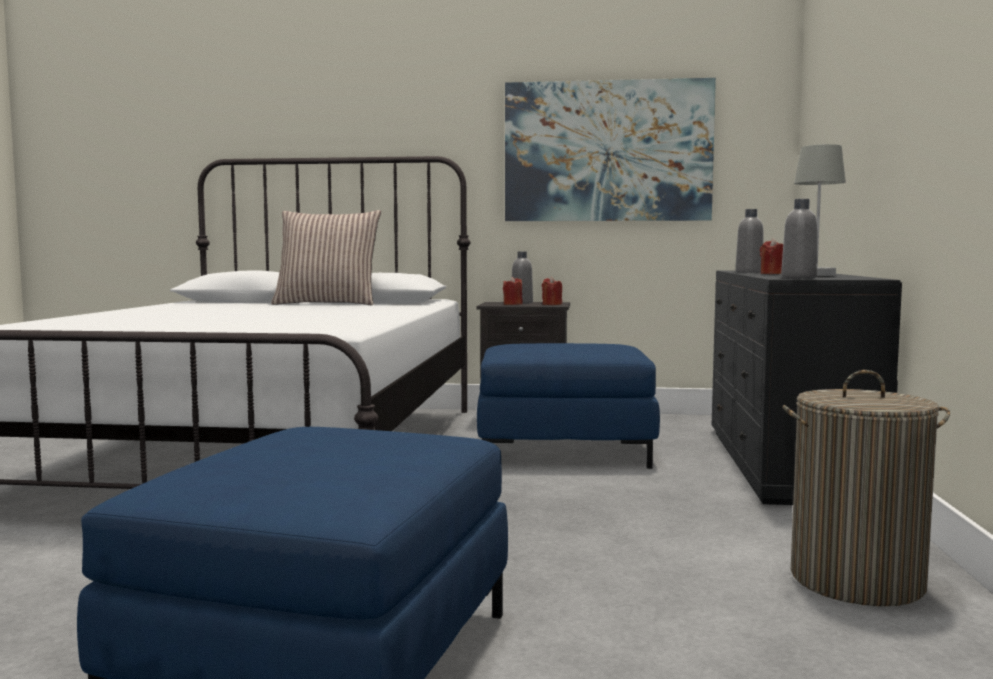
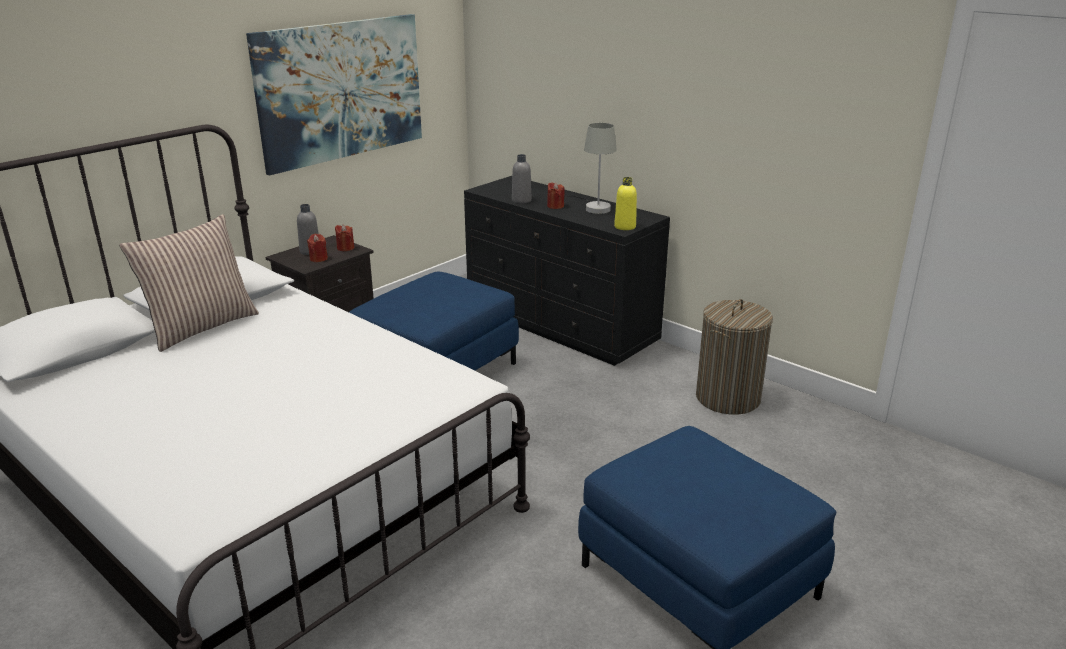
camera: 55 degrees left, 20 degrees up
(798, 278) = (625, 227): grey bottle -> yellow bottle

